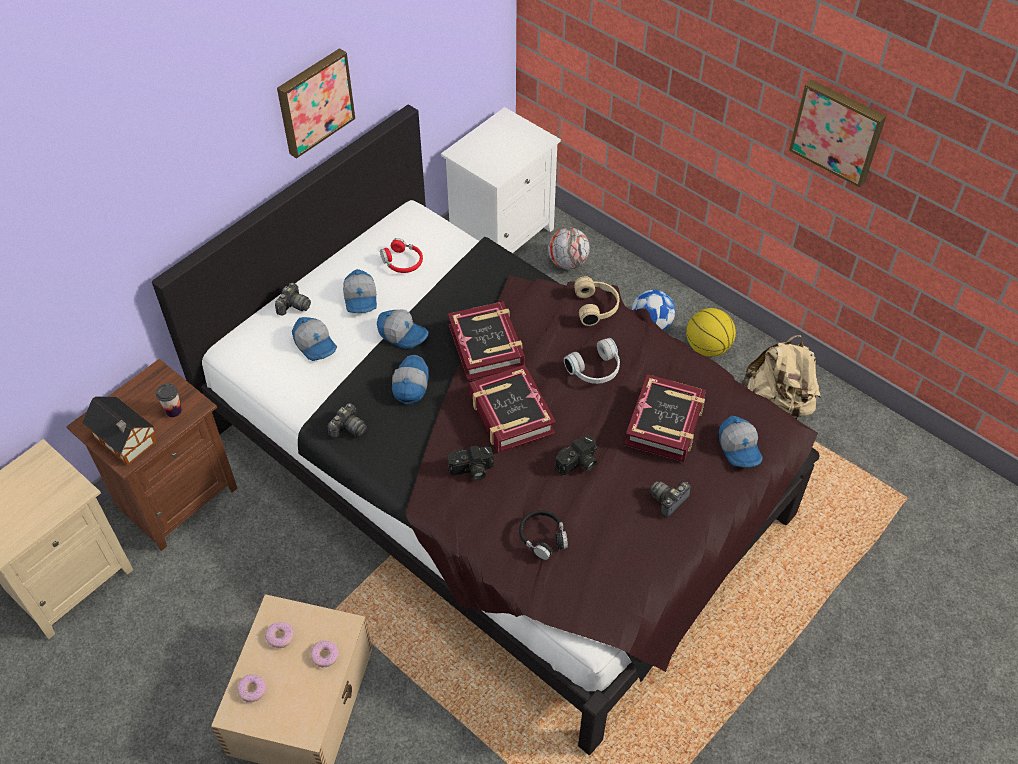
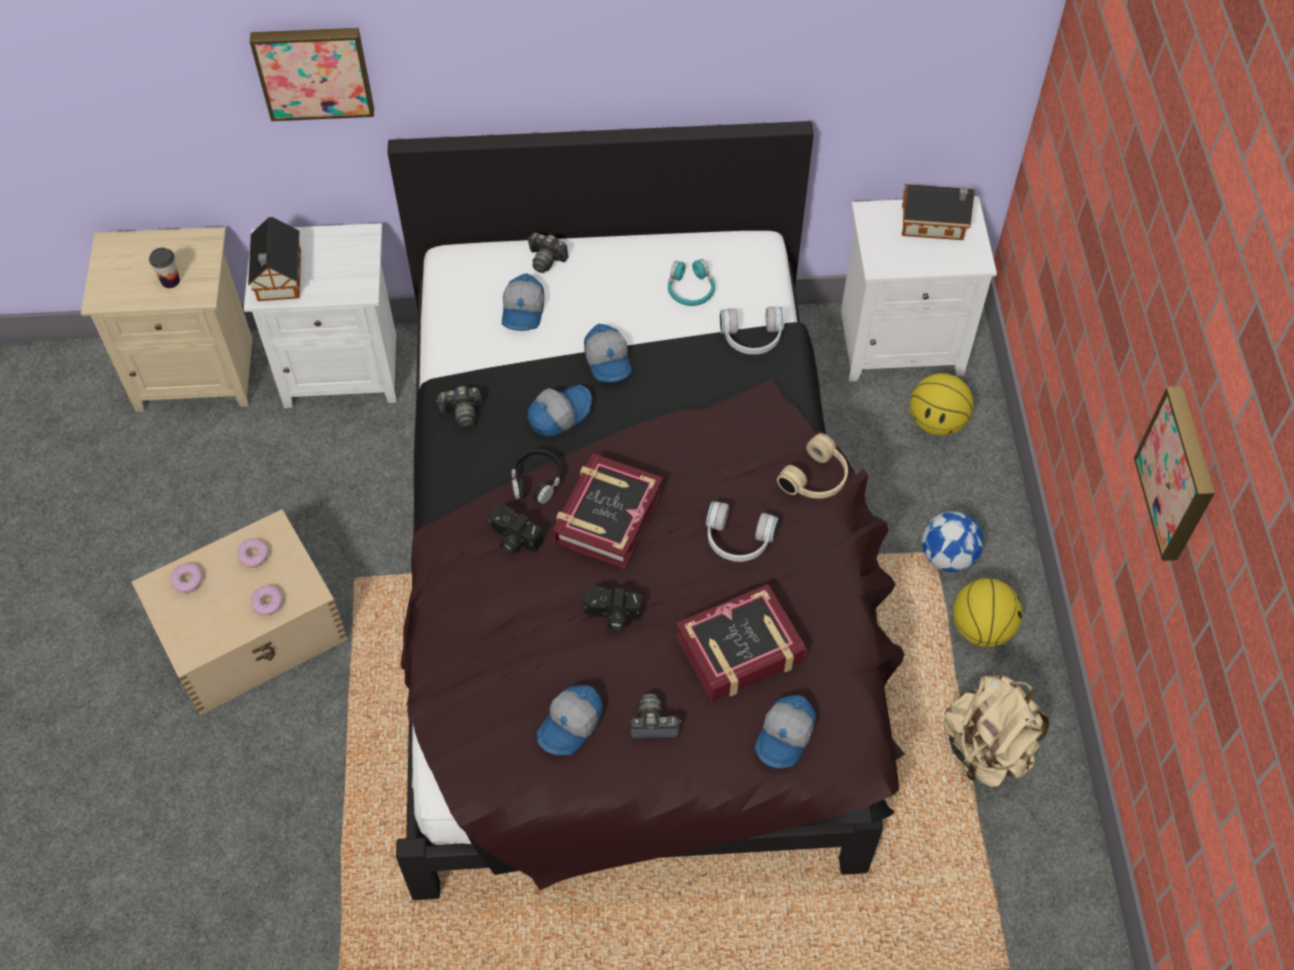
camera: 45 degrees right, 5 degrees up
(173, 410) = (341, 280): cup -> cup (170, 281)
(175, 496) = (342, 368): brown nightstand -> white nightstand
(293, 306) = (546, 259): camera -> camera turned 45 degrees clockwise
(314, 101) = (668, 54): picture -> picture (314, 71)
(361, 299) = (612, 298): cap -> cap (571, 726)
(402, 262) = (690, 289): red headphones -> turquoise headphones
(470, 263) = (752, 339): none -> white headphones
(487, 346) = (664, 434): book -> none
(499, 135) = (935, 223): none -> toy house
(543, 537) = (500, 654): black headphones -> black headphones (536, 480)
(568, 262) = (937, 422): football -> basketball

